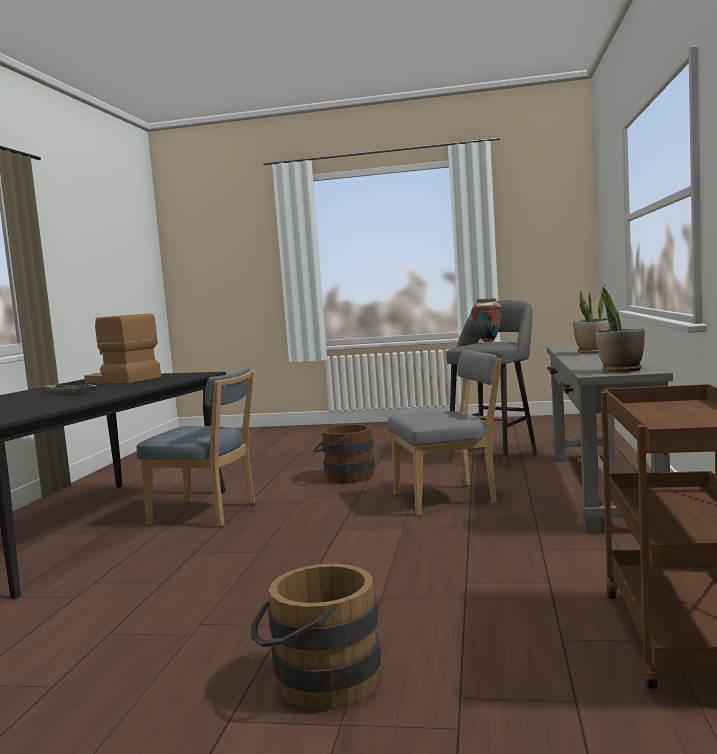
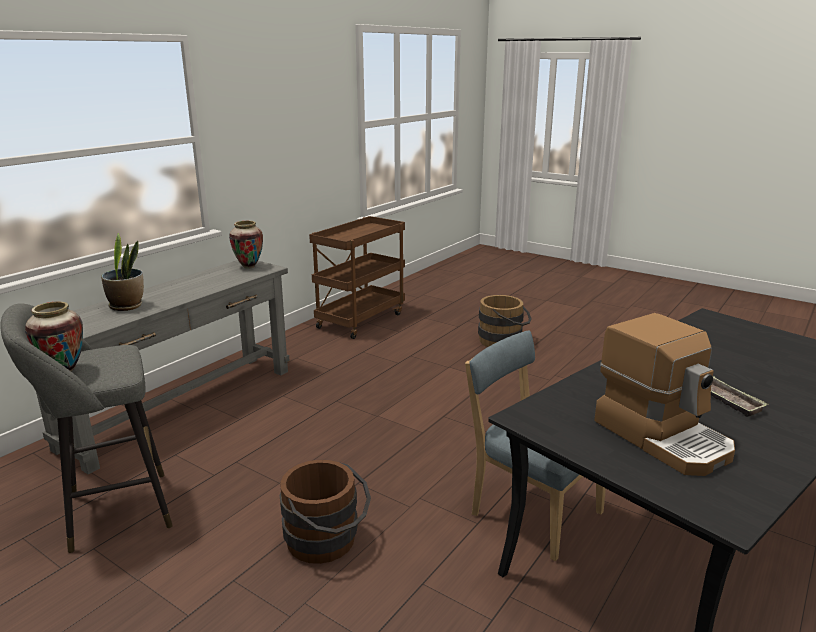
camera: 155 degrees left, 15 degrees up
(449, 498) = (296, 440): grey chair -> none
(620, 370) = (249, 267): potted plant -> vase

